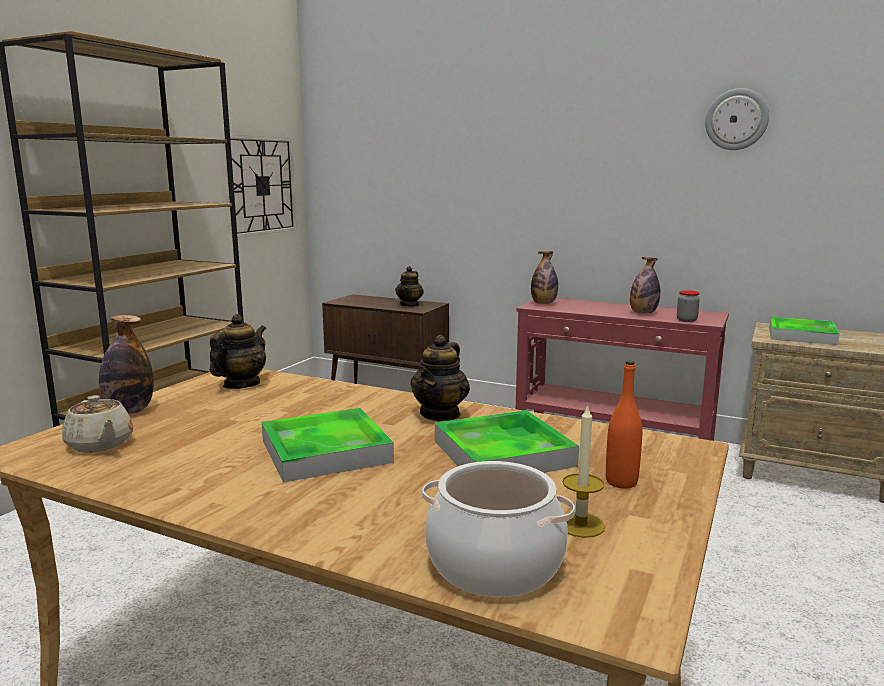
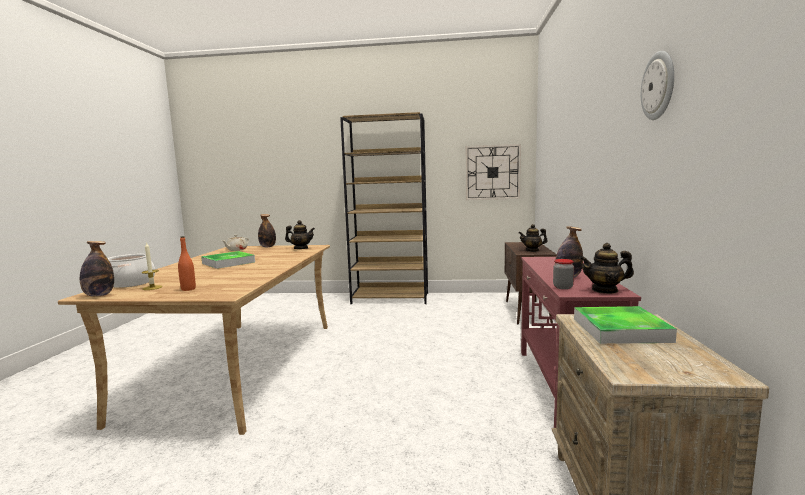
camera: 70 degrees right, 5 degrees down
(440, 414) = (270, 266): teapot -> teapot (605, 290)
(503, 453) = (223, 276): tray -> none
(543, 303) = (548, 259): bottle -> bottle (99, 295)

